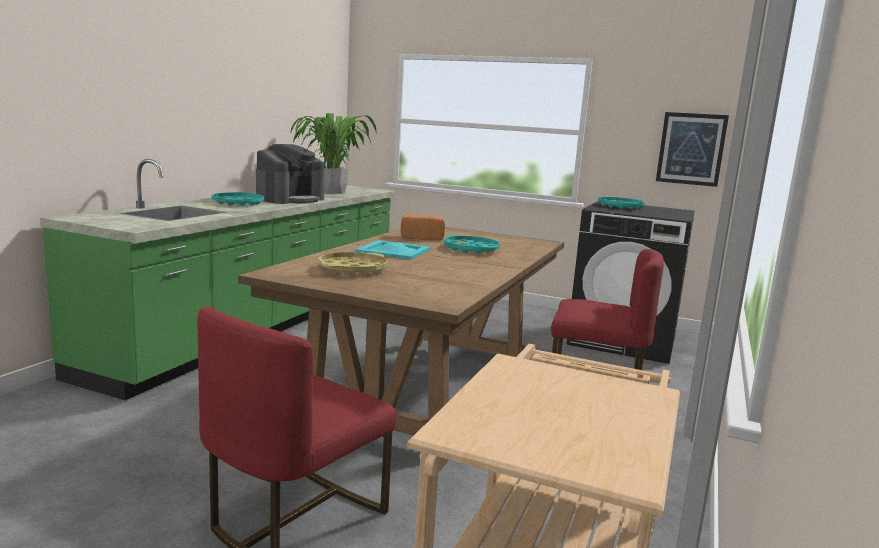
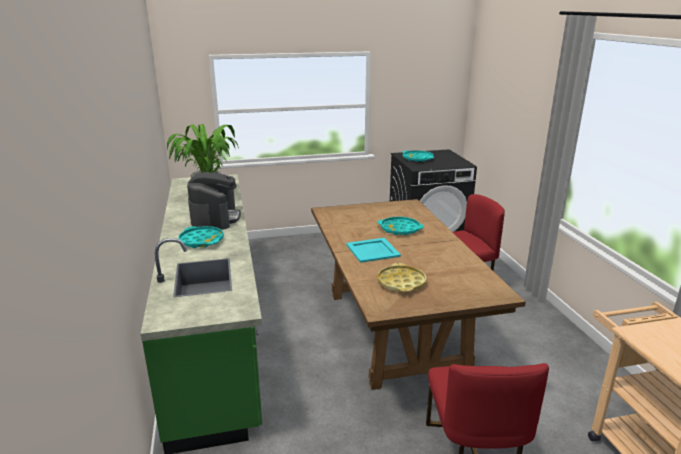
camera: 35 degrees left, 10 degrees up
(421, 237) = (351, 227): bread -> none
(691, 149) = (438, 108): picture -> none

